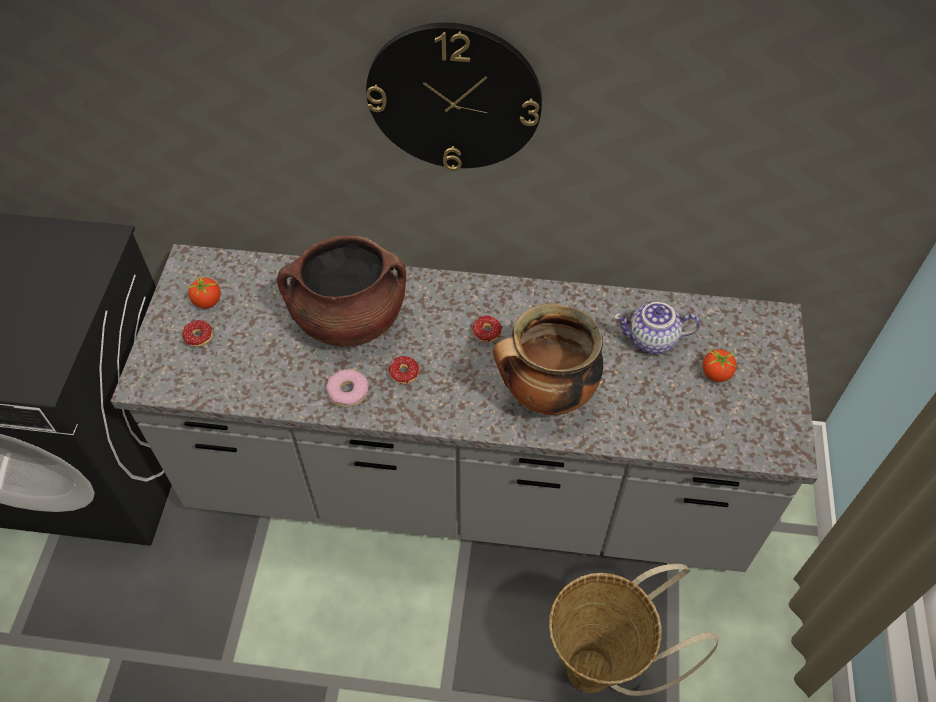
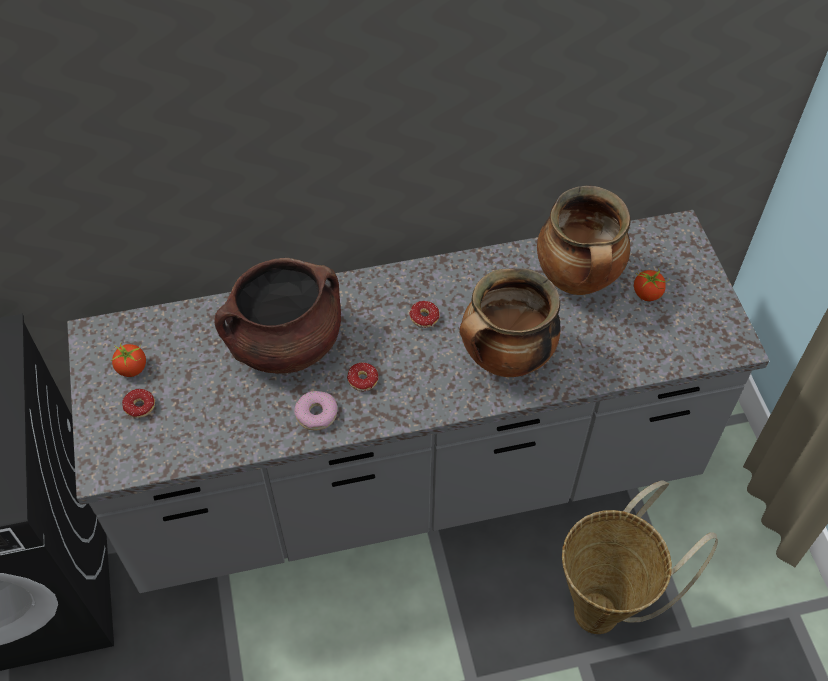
camera: 20 degrees left, 0 degrees up
(454, 98) = (356, 98): wall clock -> none
(651, 340) = (578, 280): teapot -> cooking pot

